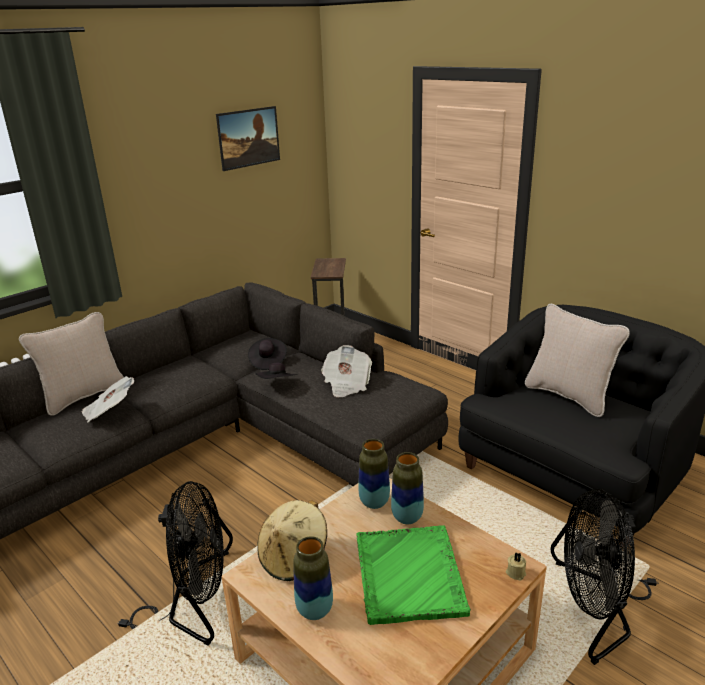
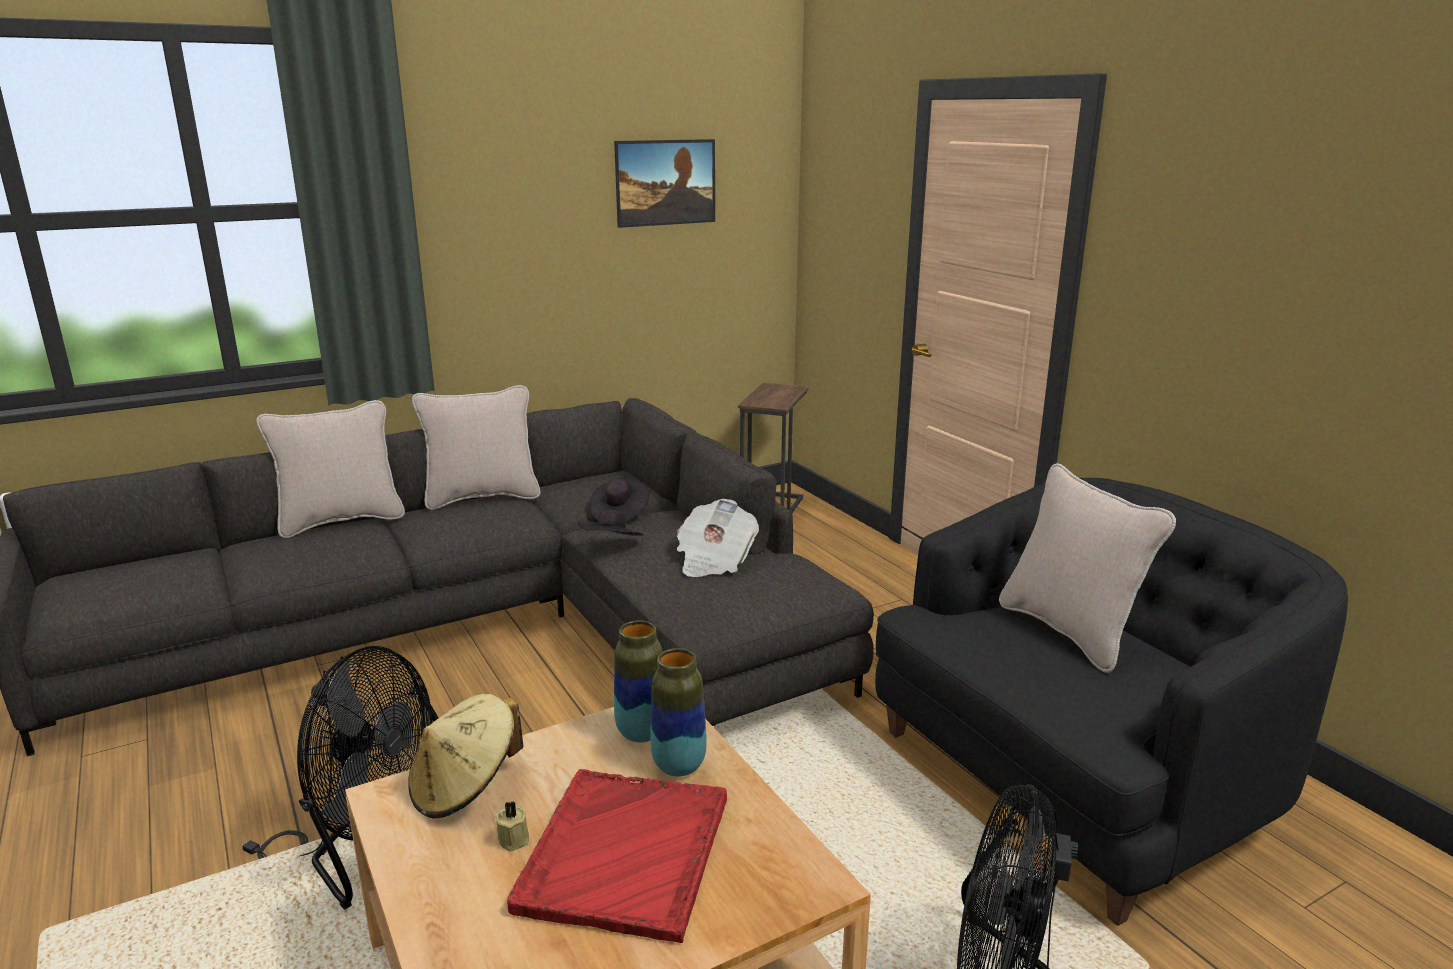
camera: 15 degrees right, 5 degrees down
(109, 411) = (357, 544): newspaper -> none
(170, 364) = (482, 497): none -> beige pillow
(314, 610) = (443, 871): vase -> none
(409, 575) = (624, 854): green tray -> red tray
(515, 572) = (808, 892): beige candle -> beige candle (515, 838)

